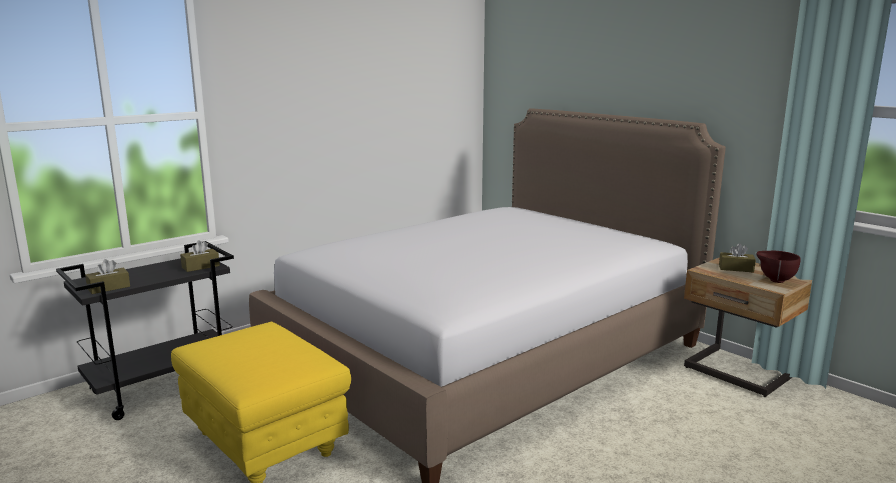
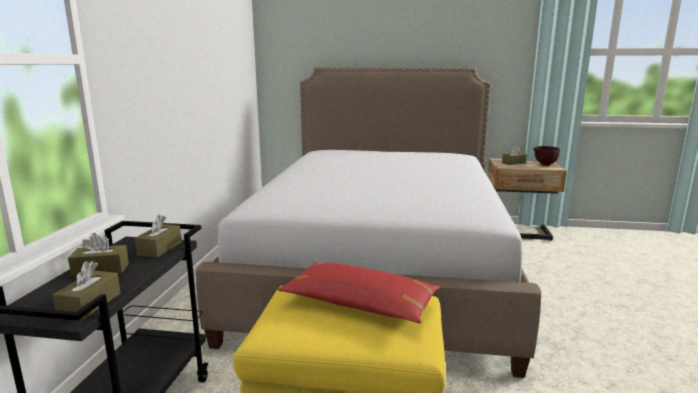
camera: 40 degrees left, 0 degrees up
(150, 270) = (101, 270): none -> brown tissue box
(277, 349) = (359, 304): none -> red pillow

